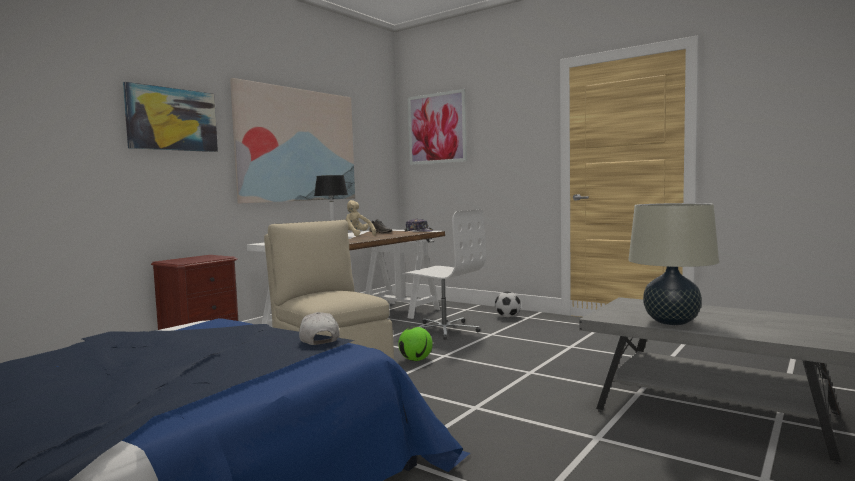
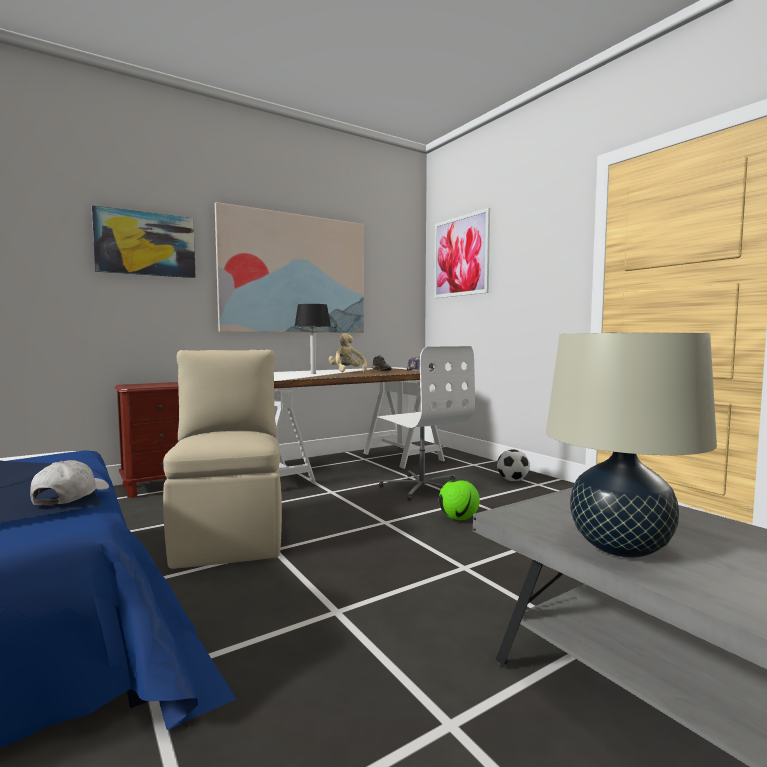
camera: 20 degrees right, 0 degrees up
(416, 360) = (347, 523): football -> football (459, 519)

